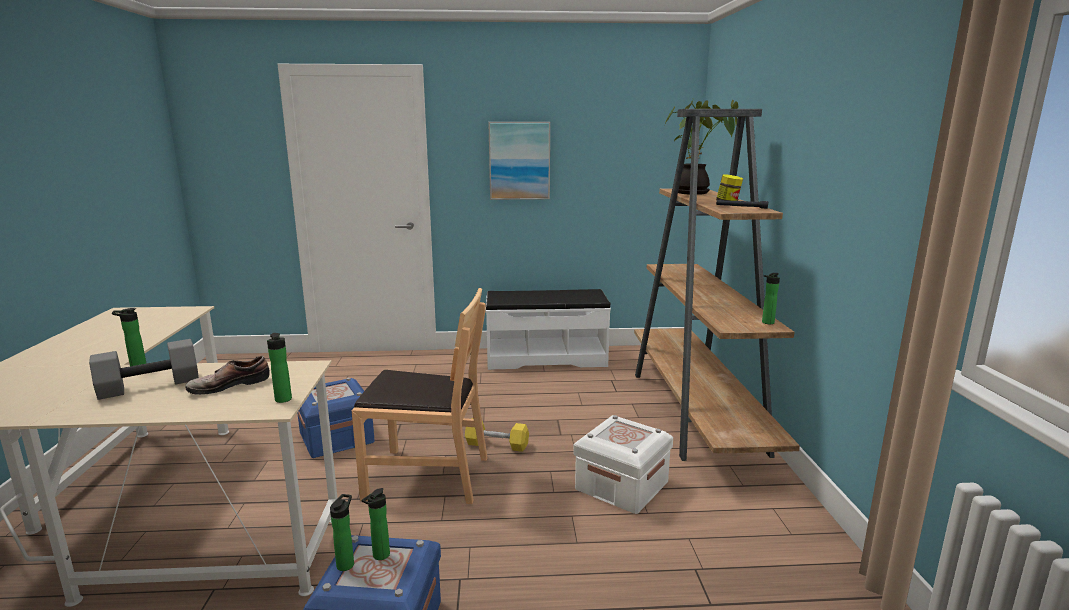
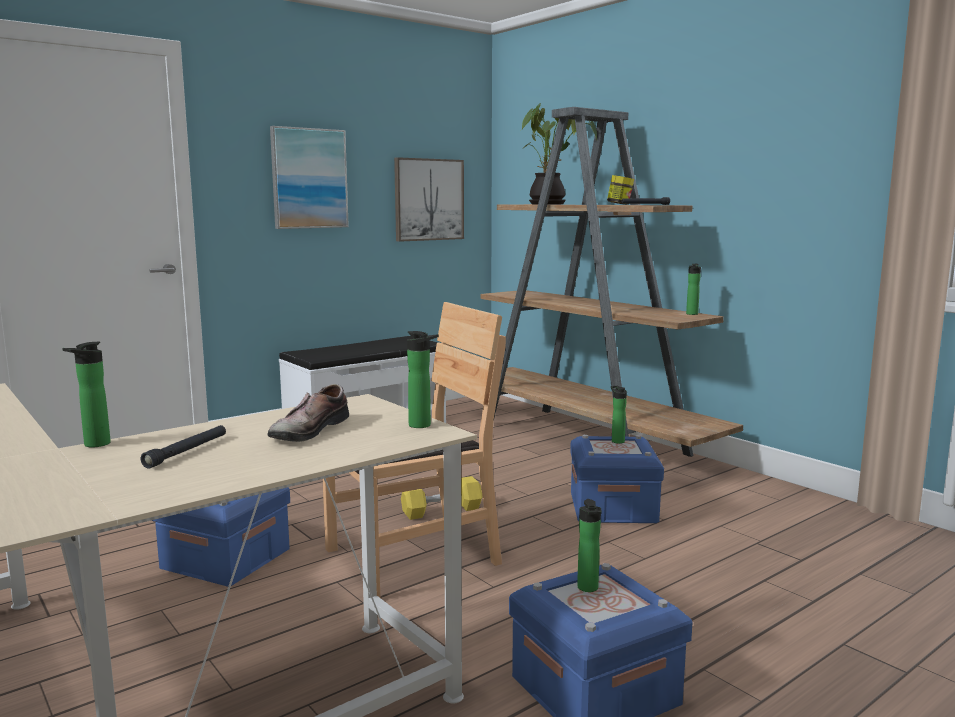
camera: 35 degrees left, 5 degrees down
(150, 385) = (187, 452): grey dumbbell -> black flashlight
(346, 563) = (569, 605): bottle -> bottle (616, 441)
(621, 486) = (612, 508): white storage box -> blue storage box
(630, 176) = (428, 199): none -> picture

